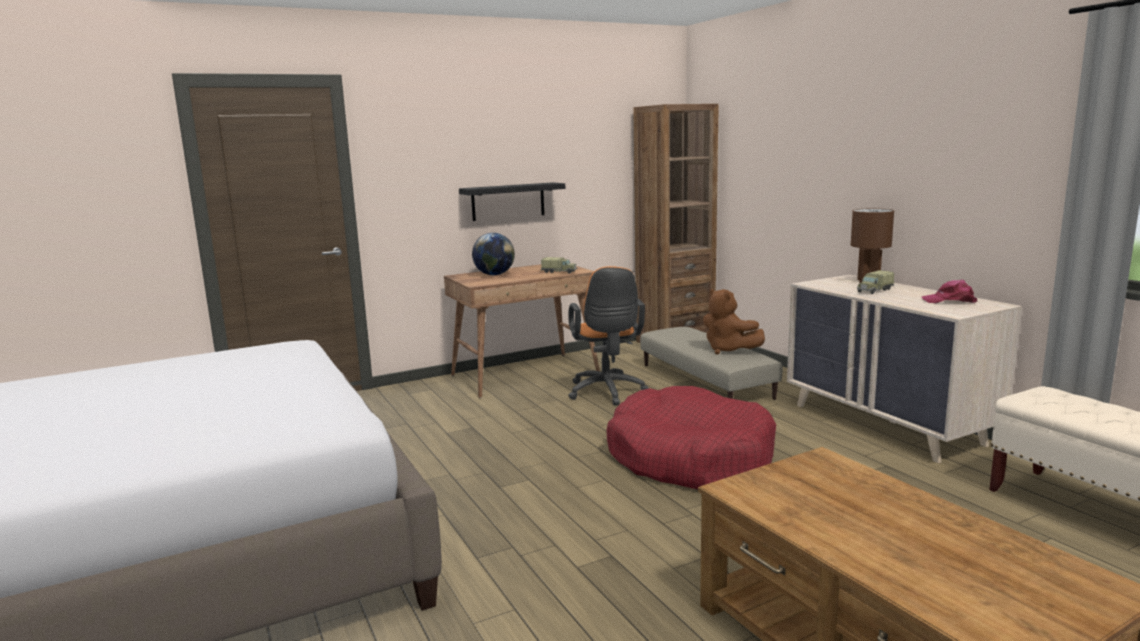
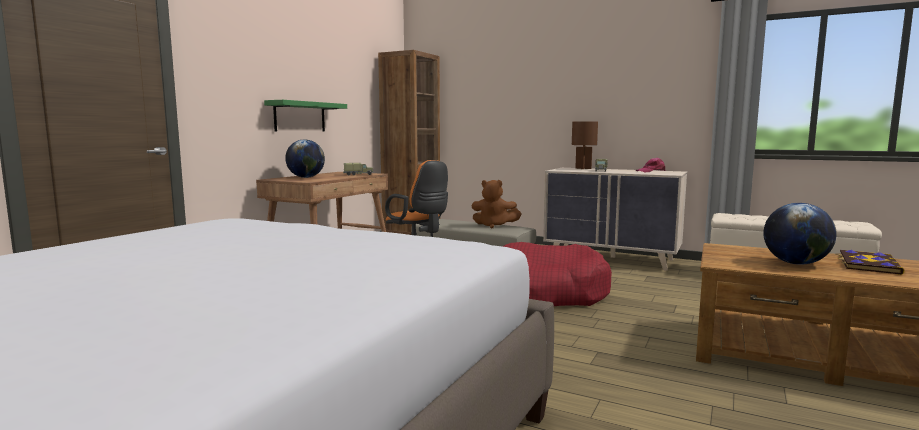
camera: 35 degrees left, 5 degrees down
(508, 201) = (300, 117): black shelf -> green shelf
(845, 514) = (795, 263): none -> globe
(963, 546) = (867, 264): none -> book

